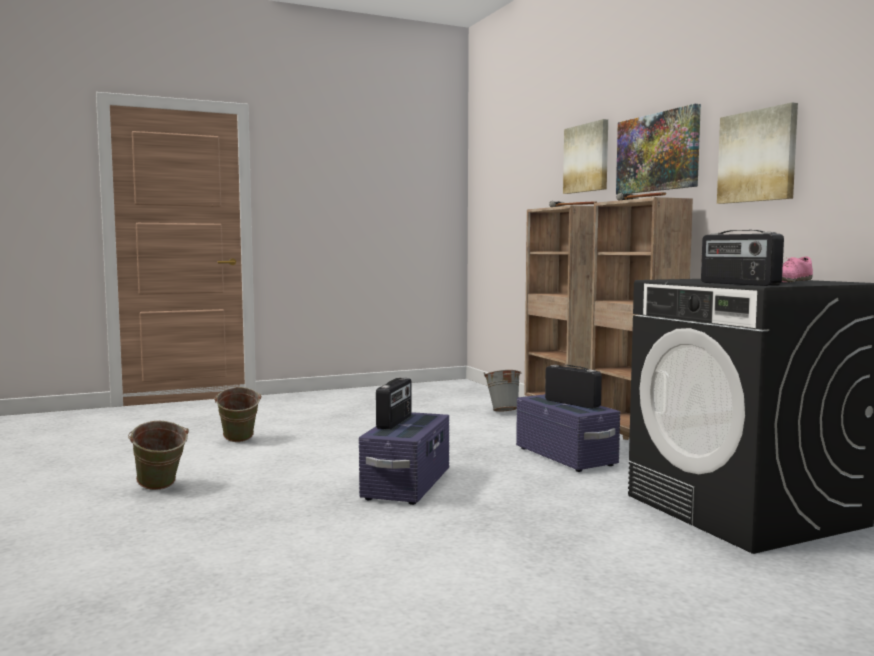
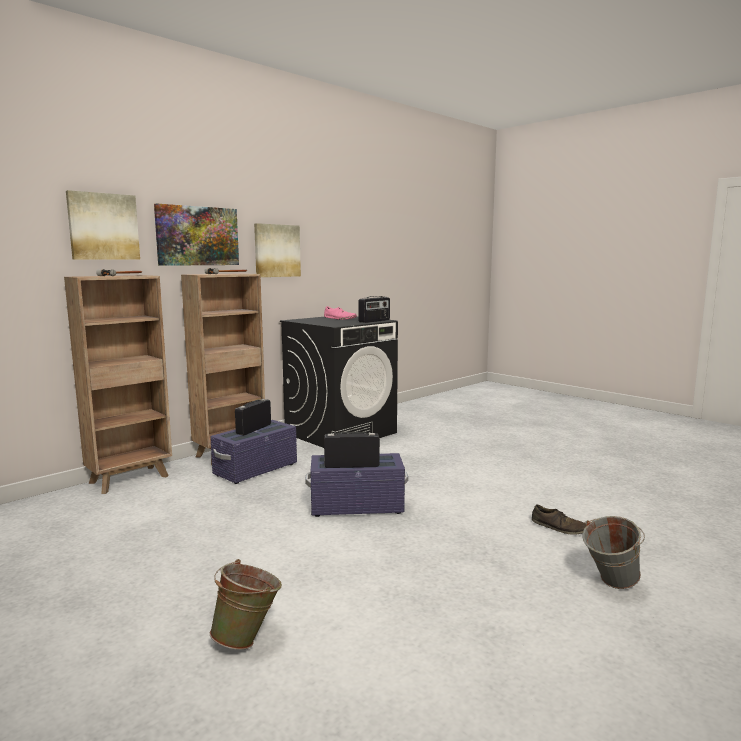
camera: 110 degrees left, 5 degrees up
(159, 489) = (456, 614): green bucket -> none
(206, 576) = (559, 527): none -> brown shoe
(503, 411) = (78, 505): grey bucket -> grey bucket (609, 584)

